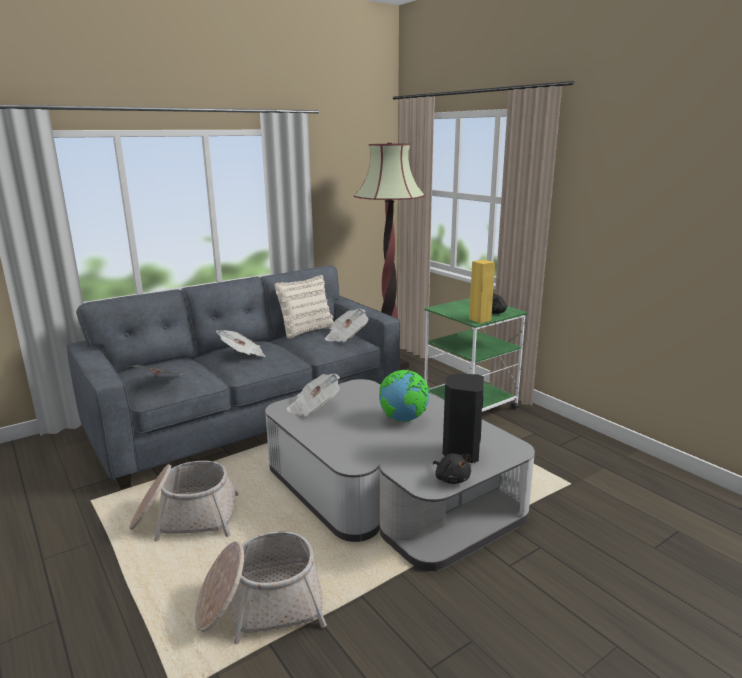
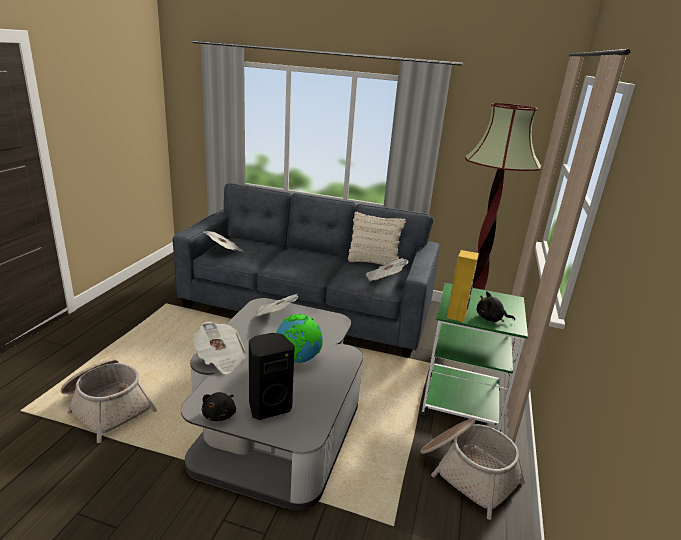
camera: 50 degrees right, 5 degrees up
(185, 517) = (173, 340): basket -> basket (467, 472)
(243, 355) = (297, 257): newspaper -> newspaper (220, 359)

